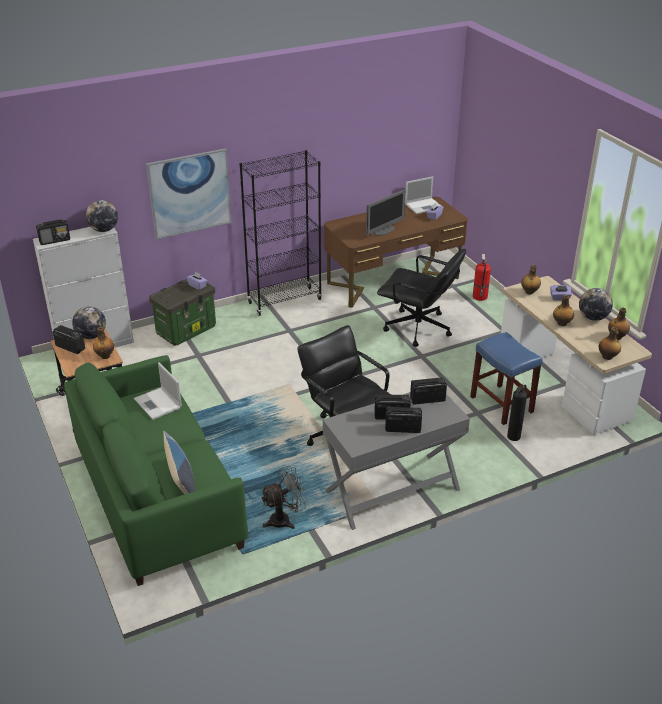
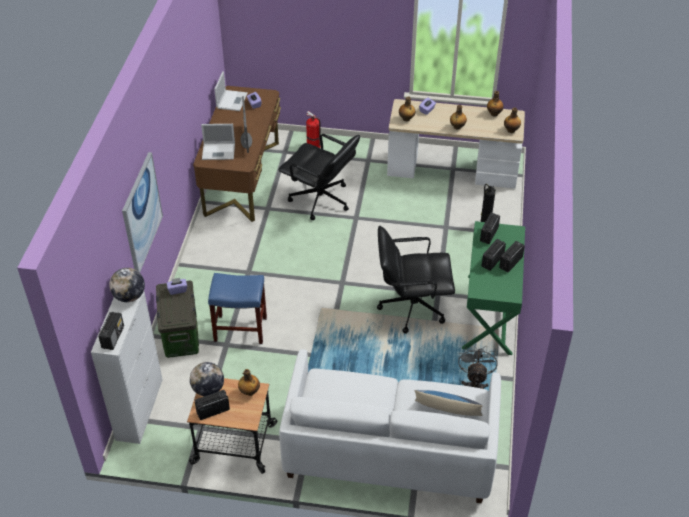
camera: 55 degrees left, 10 degrees up
(157, 496) = (389, 450): green sofa -> white sofa
(158, 404) = (338, 387): laptop -> laptop (219, 151)
(284, 301) = (202, 254): black bookcase -> none
(392, 491) = (490, 314): grey desk -> green desk
(418, 328) = (320, 200): black office chair -> black office chair turned 60 degrees clockwise
(500, 404) = (447, 211): blue stool -> blue stool (240, 329)
(593, 317) = (463, 110): globe -> none

